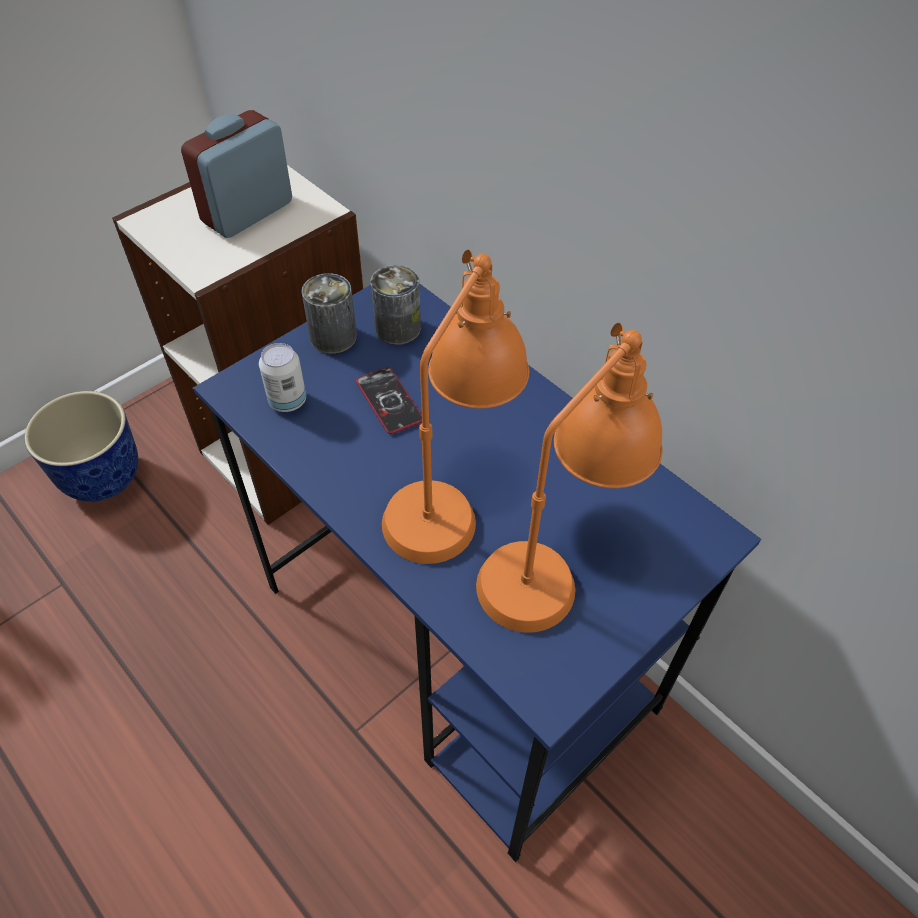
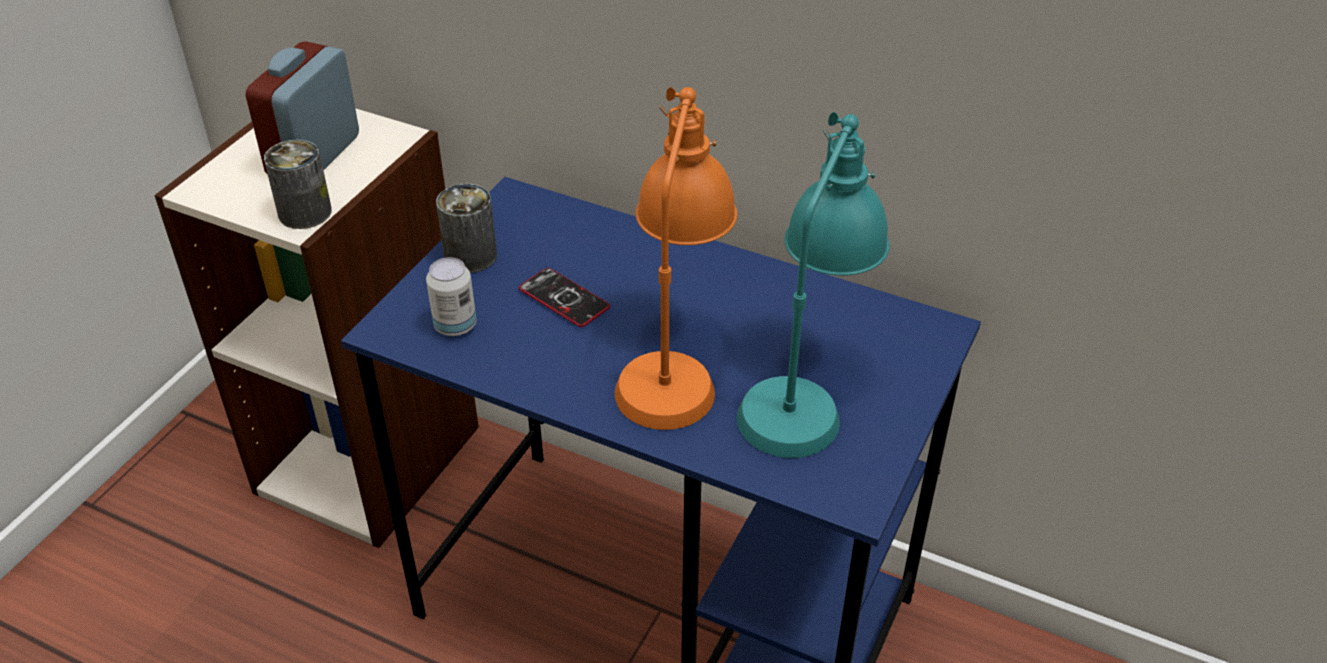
camera: 20 degrees left, 10 degrees down
(103, 477) = (134, 557): planter -> none
(397, 328) = (535, 231): can -> can (305, 212)
(555, 560) = (804, 390): orange table lamp -> turquoise table lamp

